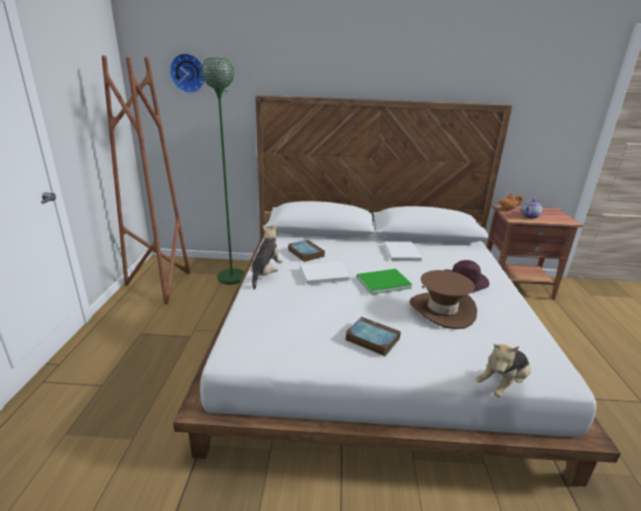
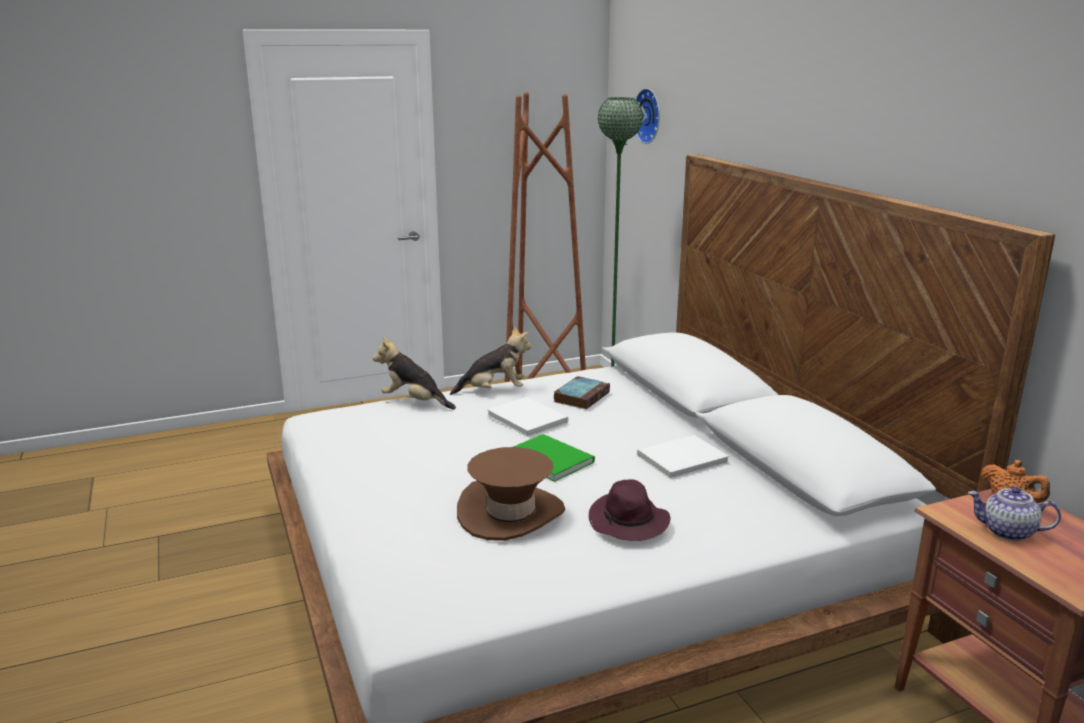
camera: 65 degrees right, 5 degrees down
(371, 339) = (393, 476): book -> none
(502, 384) = (350, 575): plush toy -> plush toy (414, 402)

